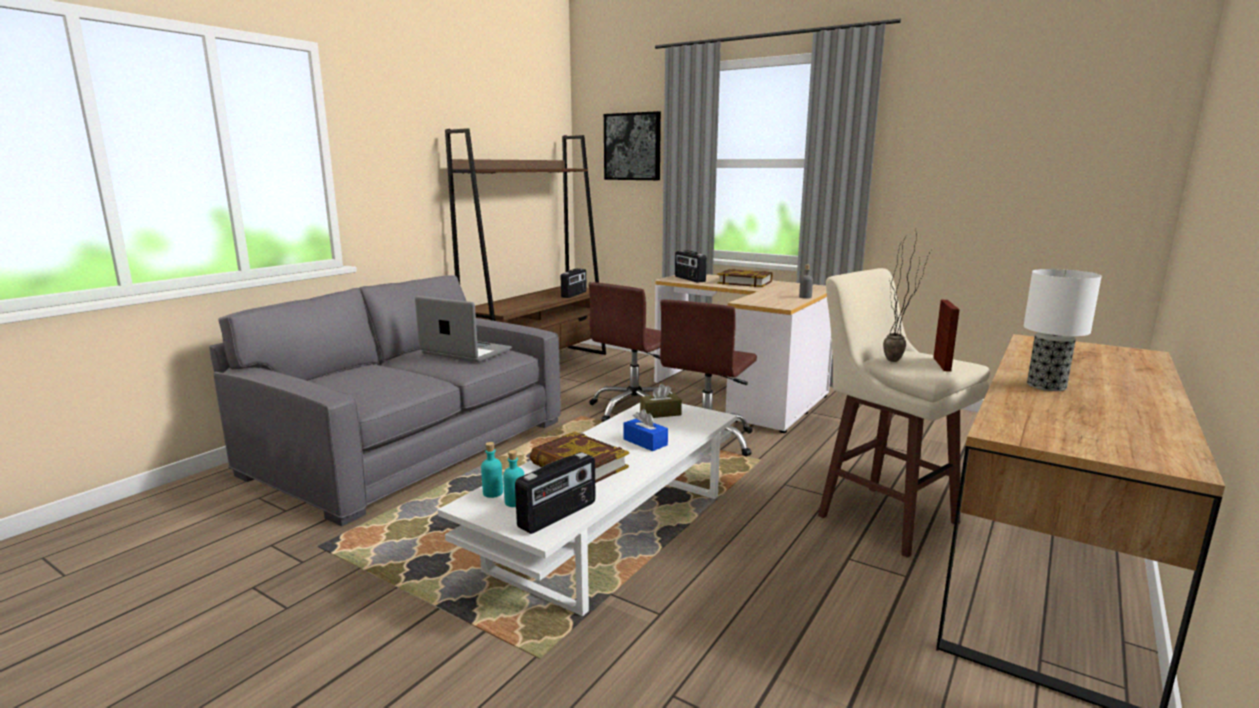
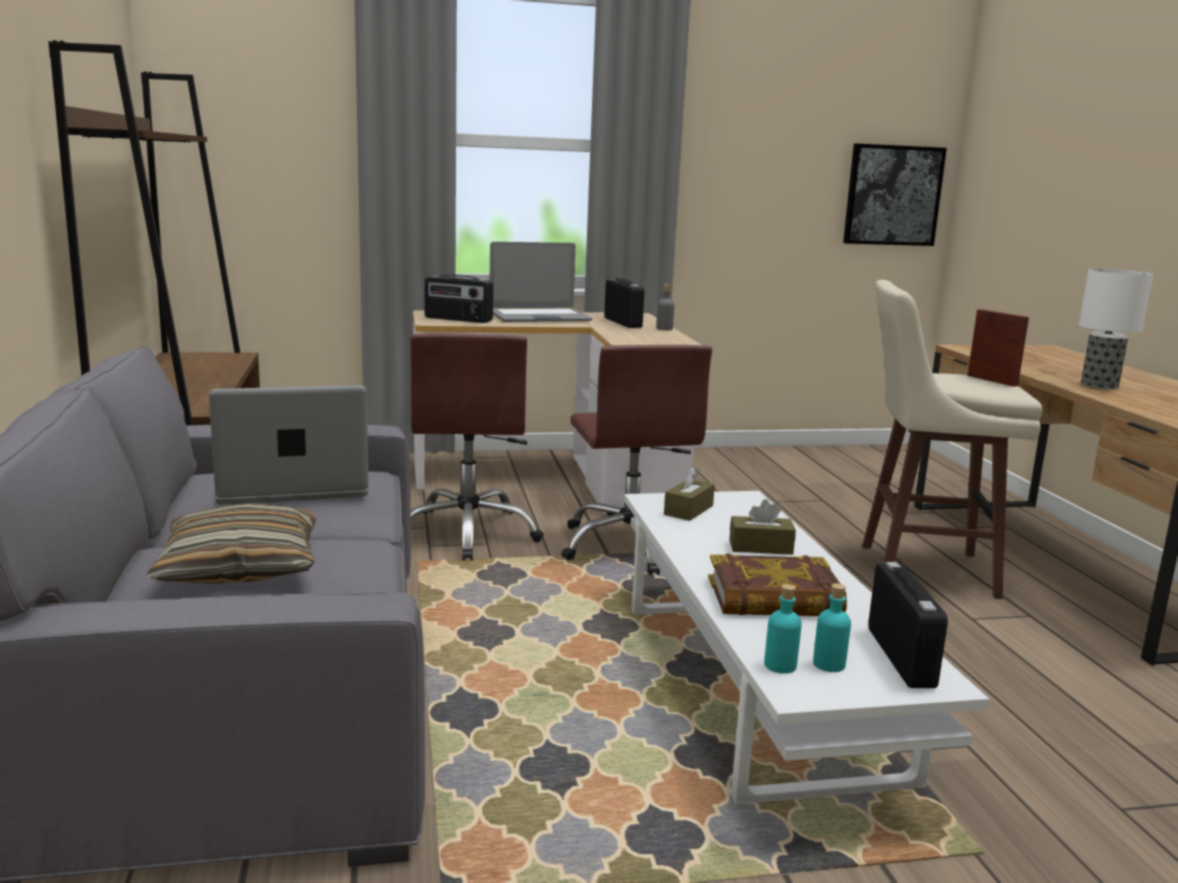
camera: 45 degrees left, 0 degrees up
(368, 376) = (240, 566): none -> pillow
(574, 294) = (230, 366): radio -> radio (623, 323)
(632, 146) = (279, 102): picture -> picture (892, 195)
(645, 442) = (760, 547): blue tissue box -> brown tissue box
(745, 282) = (539, 317): book -> laptop
(899, 362) = (963, 384): potted plant -> none

